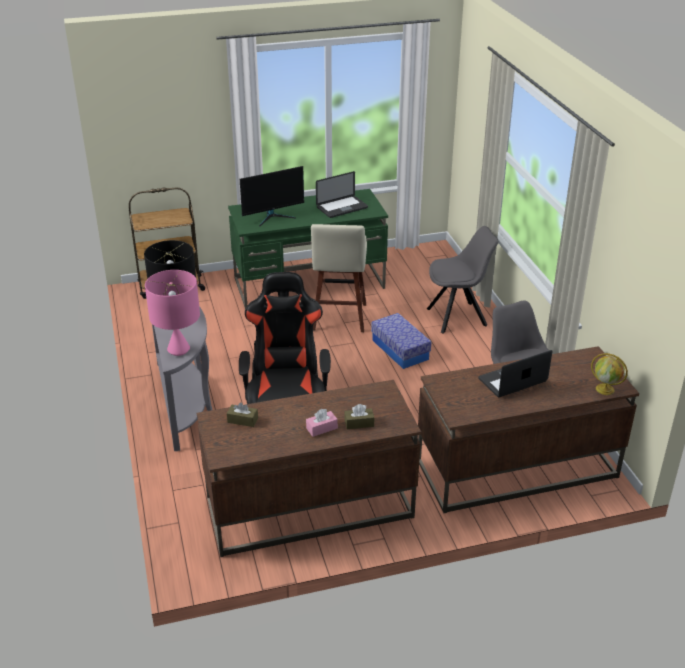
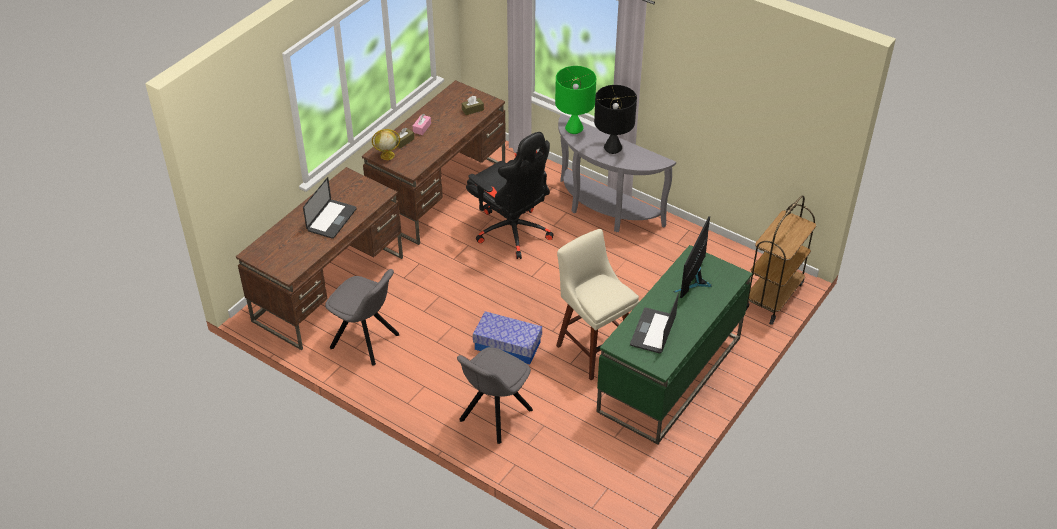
camera: 140 degrees right, 10 degrees up
(179, 350) = (574, 129): pink table lamp -> green table lamp
(605, 389) = (261, 246): globe -> globe (387, 155)

